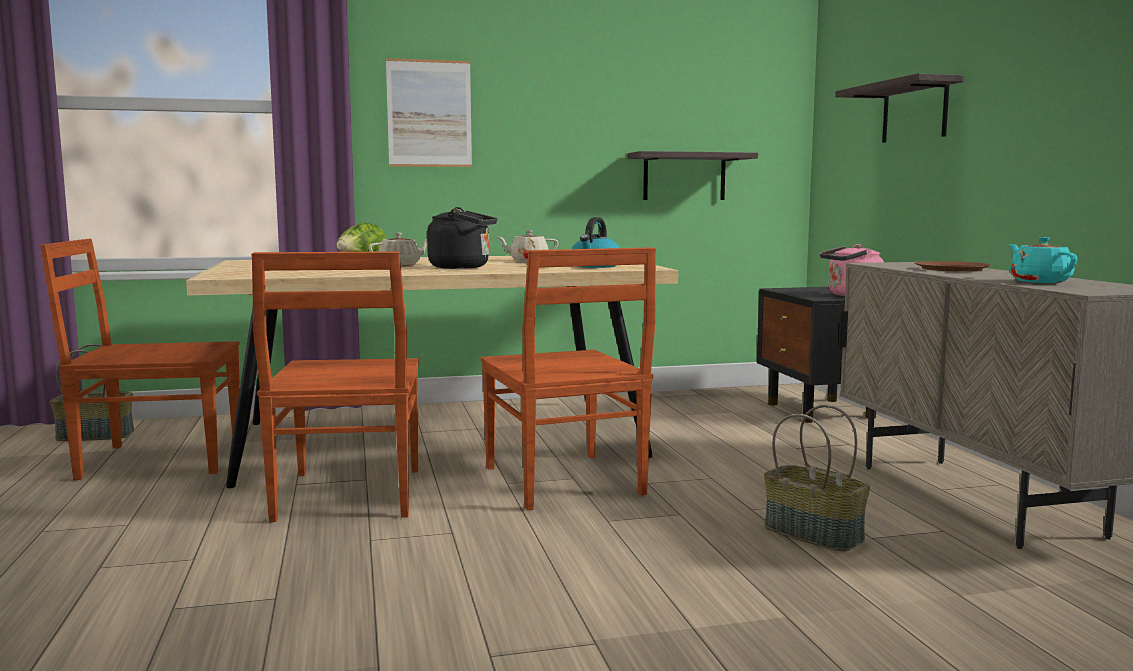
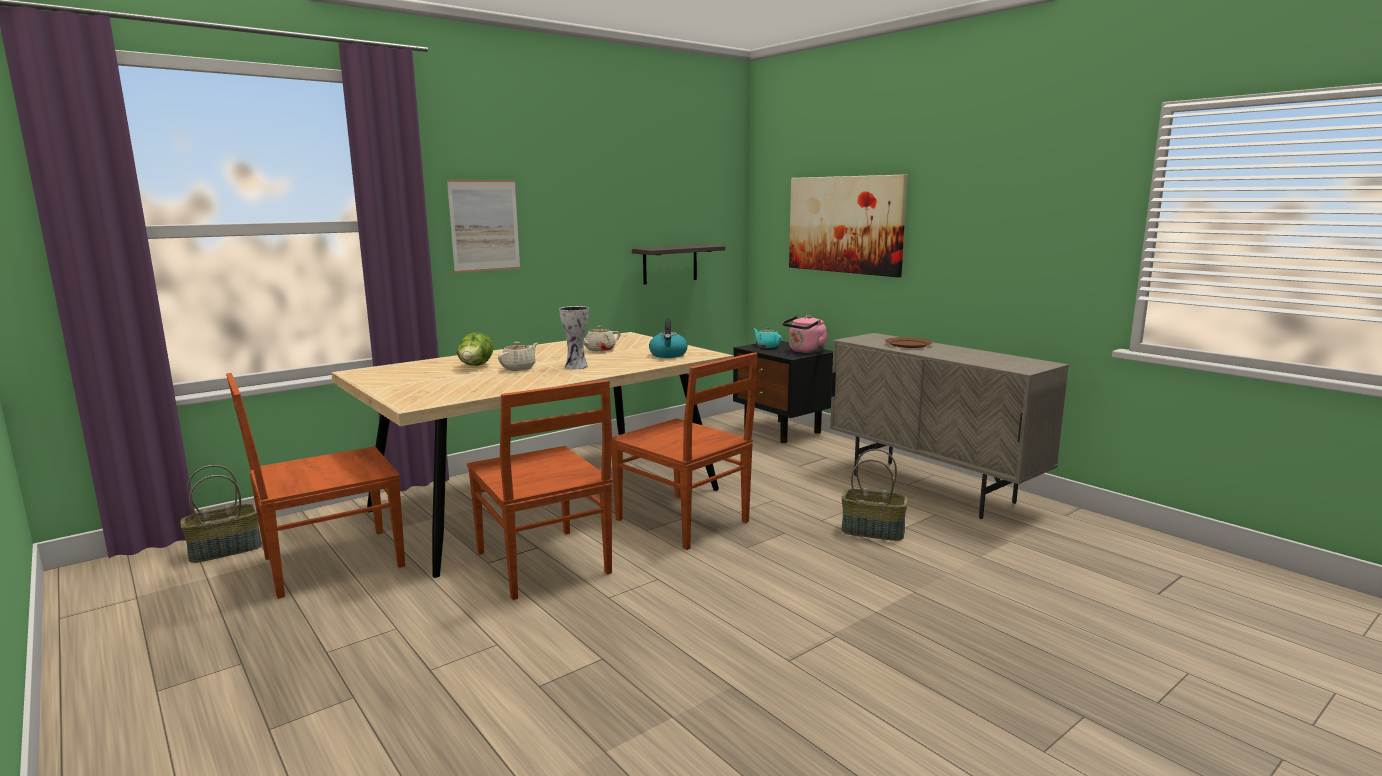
camera: 25 degrees left, 5 degrees up
(463, 267) = (577, 367): black kettle -> vase
(914, 112) = (845, 224): shelf -> picture
(1039, 281) = (980, 359): turquoise teapot -> turquoise teapot (767, 346)

